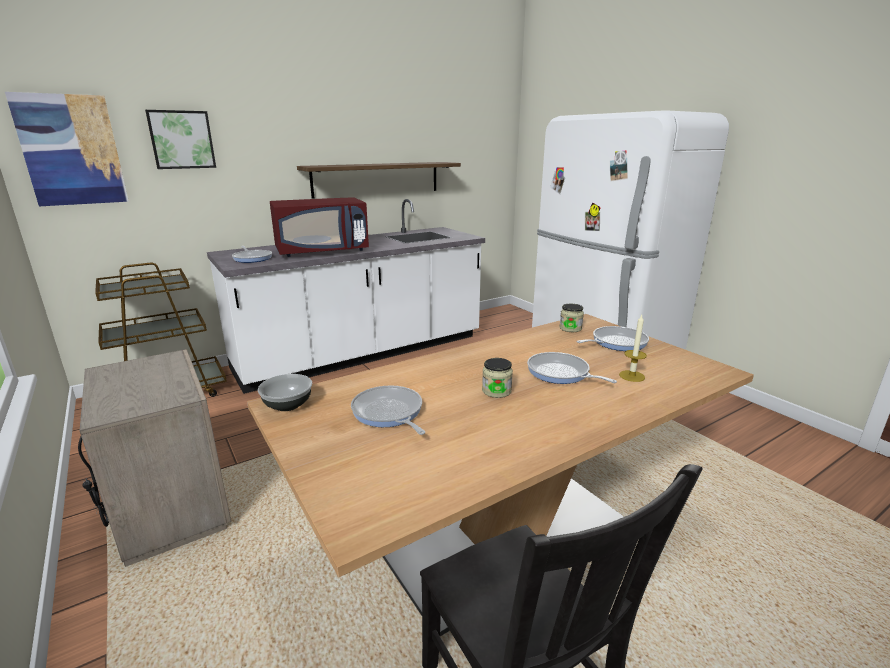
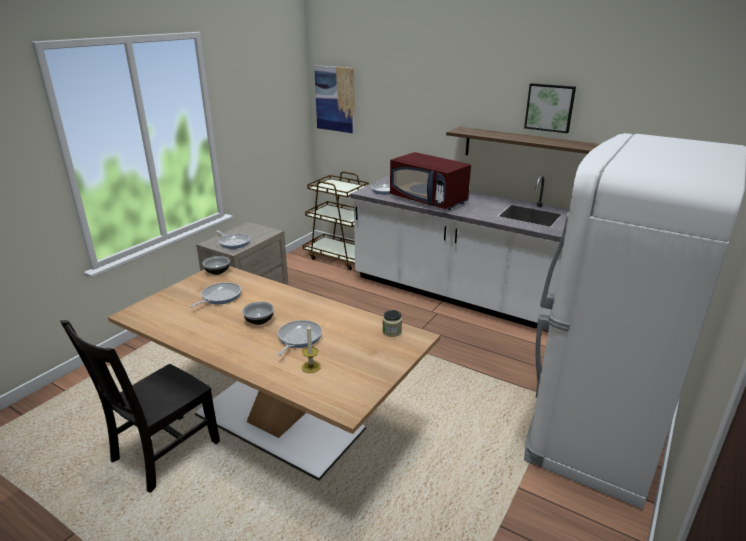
camera: 65 degrees right, 5 degrees up
(181, 140) = (387, 98): picture -> picture (550, 107)
(496, 391) = (259, 321): jar -> bowl
(616, 342) = (376, 355): frying pan -> frying pan (234, 242)

